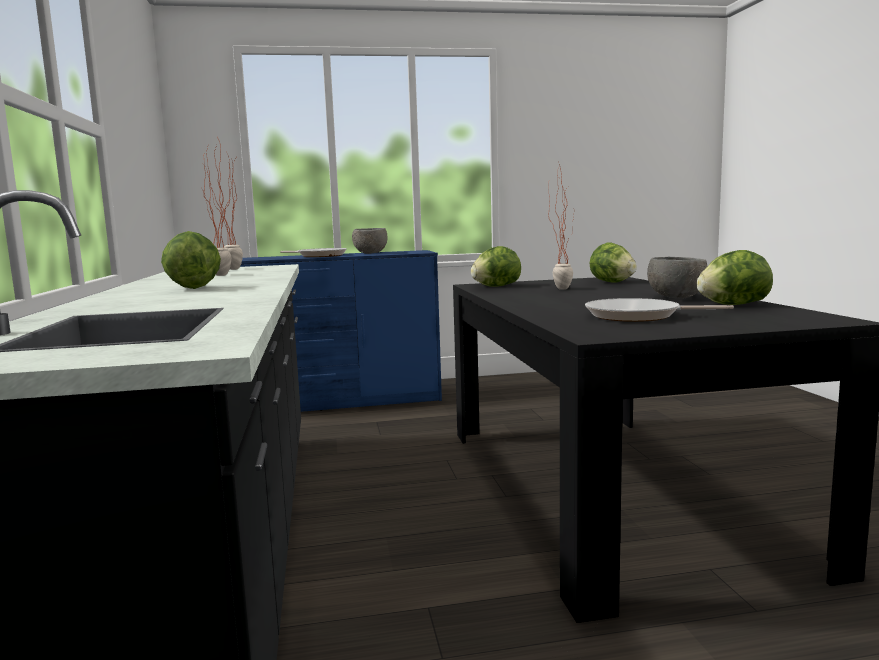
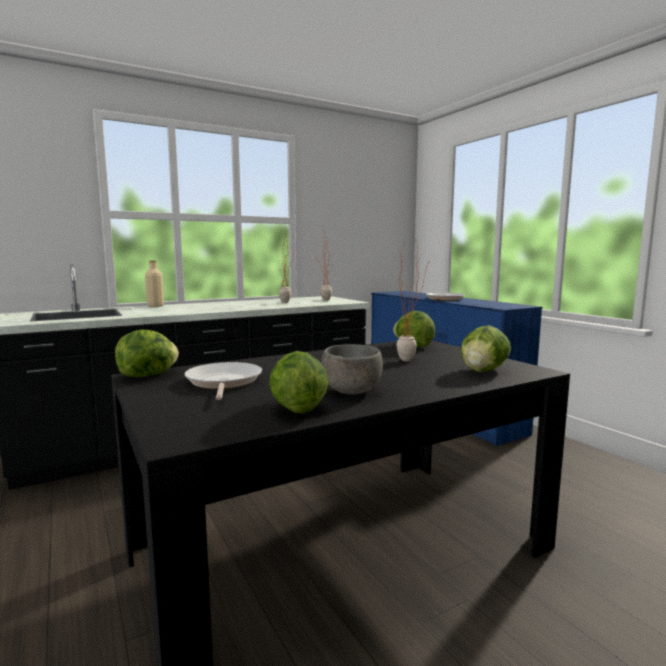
camera: 70 degrees right, 0 degrees up
(87, 304) = (155, 306): none -> beige bottle
(193, 288) = (211, 306): lettuce -> lettuce (148, 375)
(370, 253) = (480, 302): grey bowl -> none

